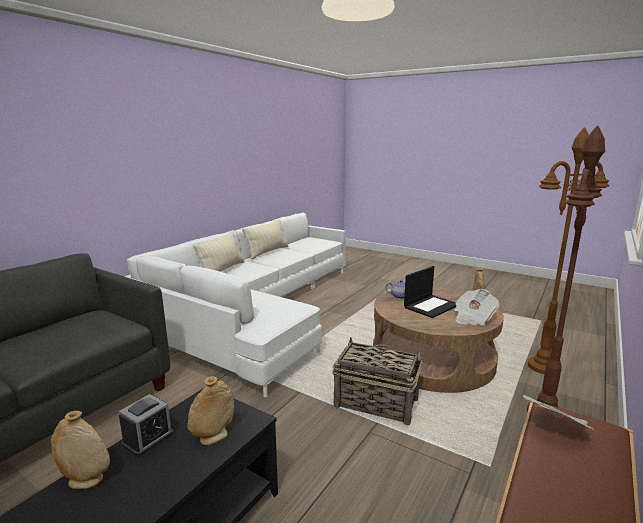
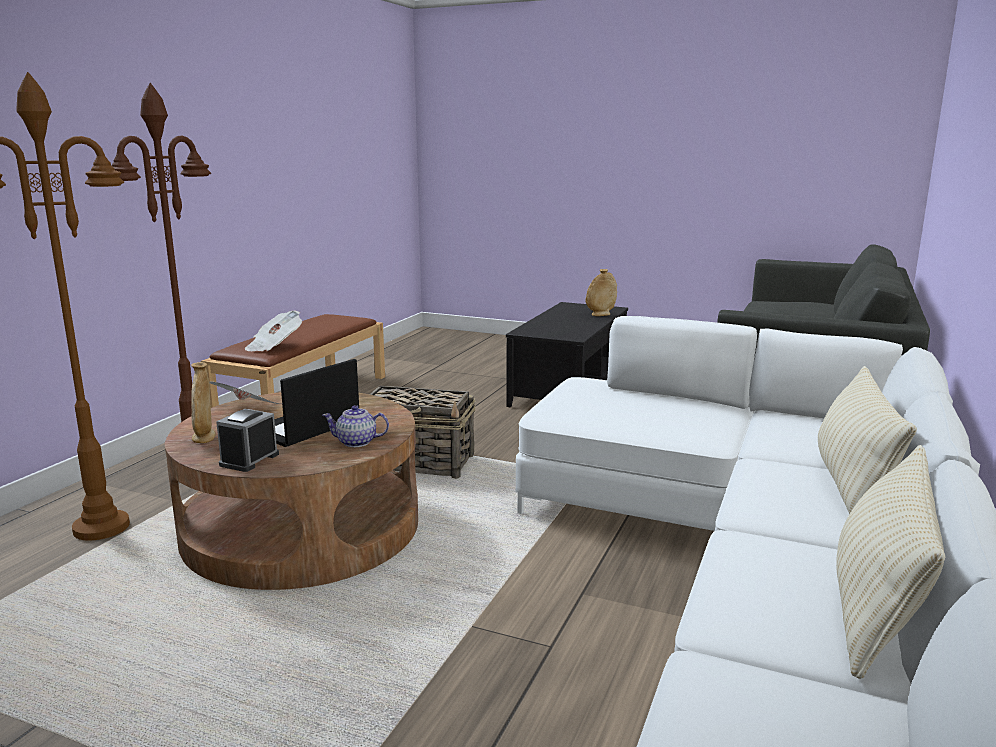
camera: 170 degrees right, 0 degrees up
(148, 439) = (588, 324): alarm clock -> alarm clock (249, 459)
(213, 437) = (544, 326): beige vase -> none

